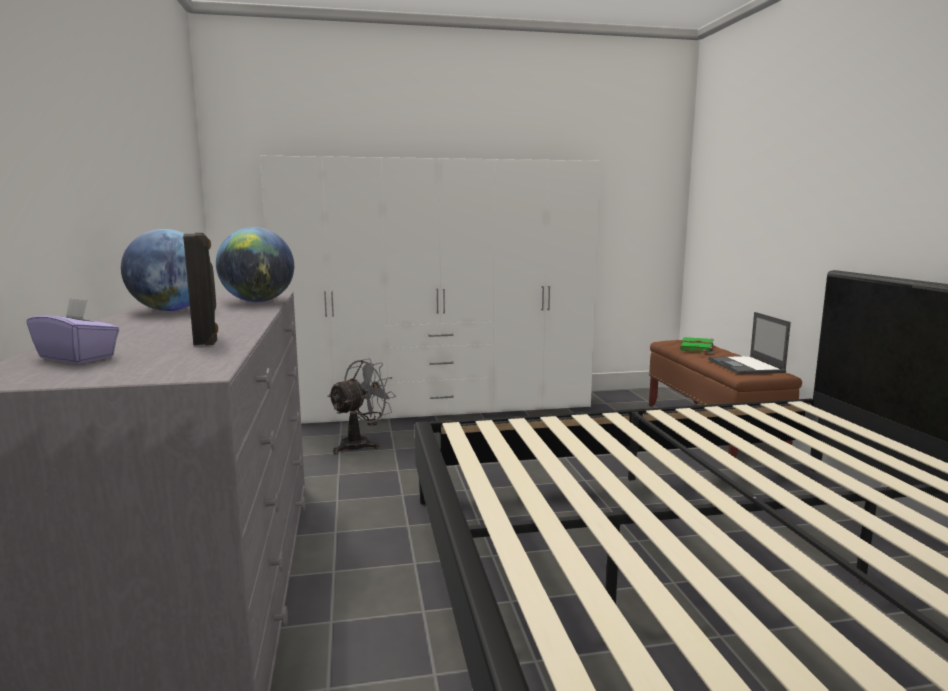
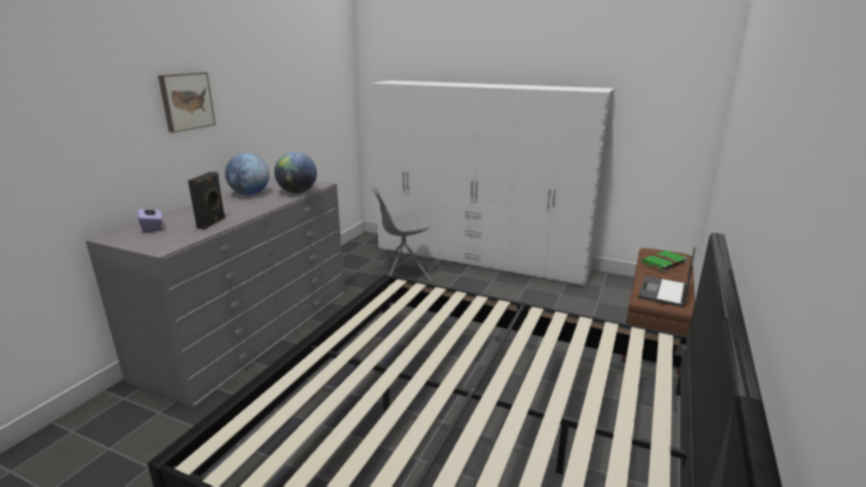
camera: 35 degrees right, 10 degrees up
(51, 110) = (186, 101): none -> picture
(361, 444) = (403, 274): grey fan -> grey chair

